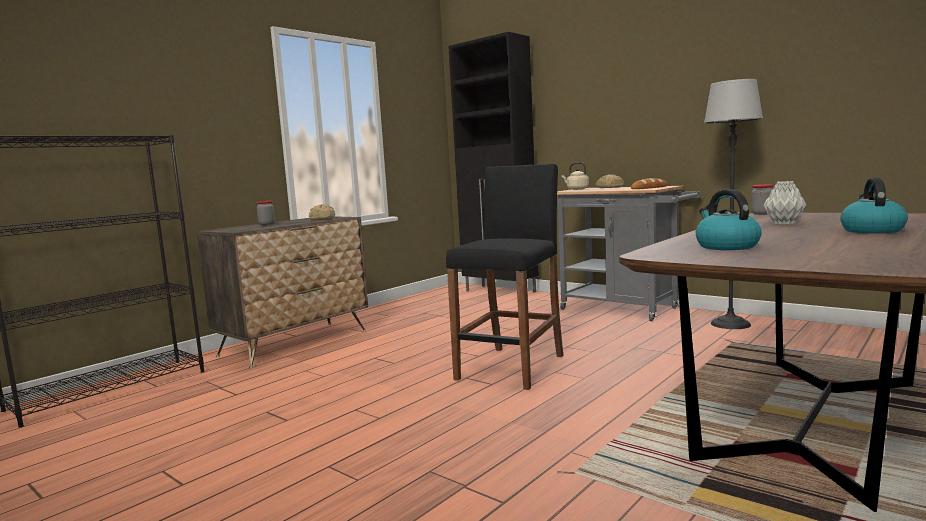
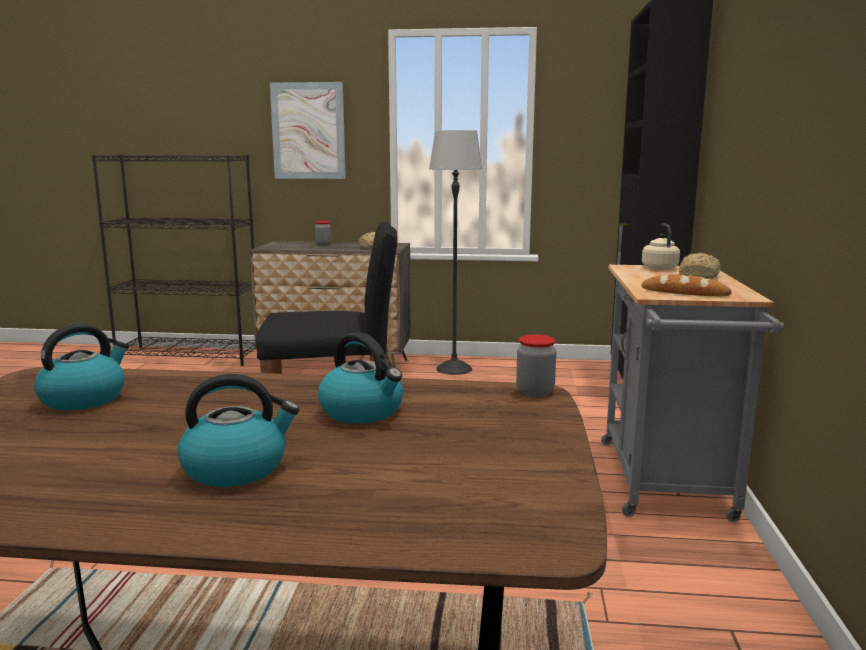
camera: 55 degrees right, 5 degrees up
(206, 115) = (308, 131): none -> picture
(730, 324) = (699, 587): floor lamp -> floor lamp (454, 369)
(783, 223) = (363, 411): grey vase -> kettle

